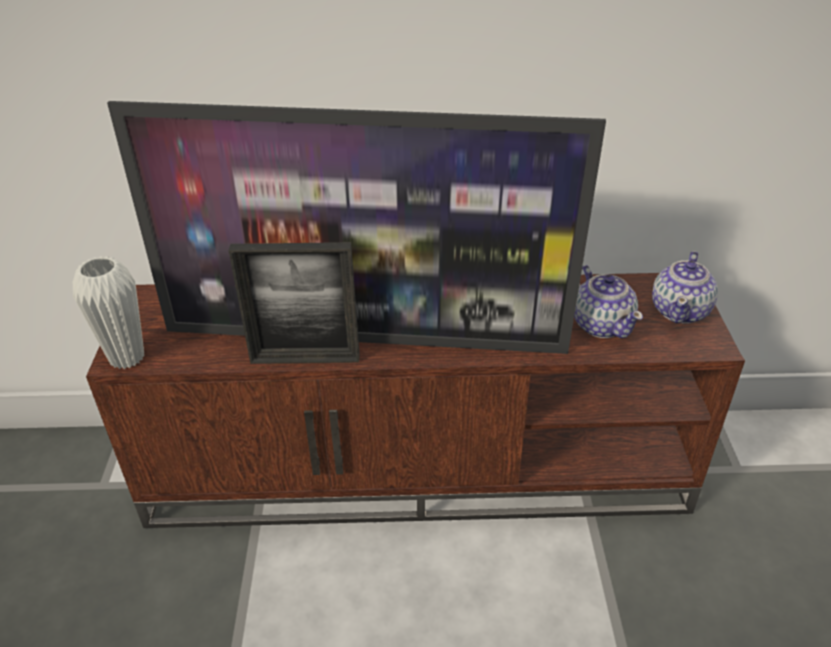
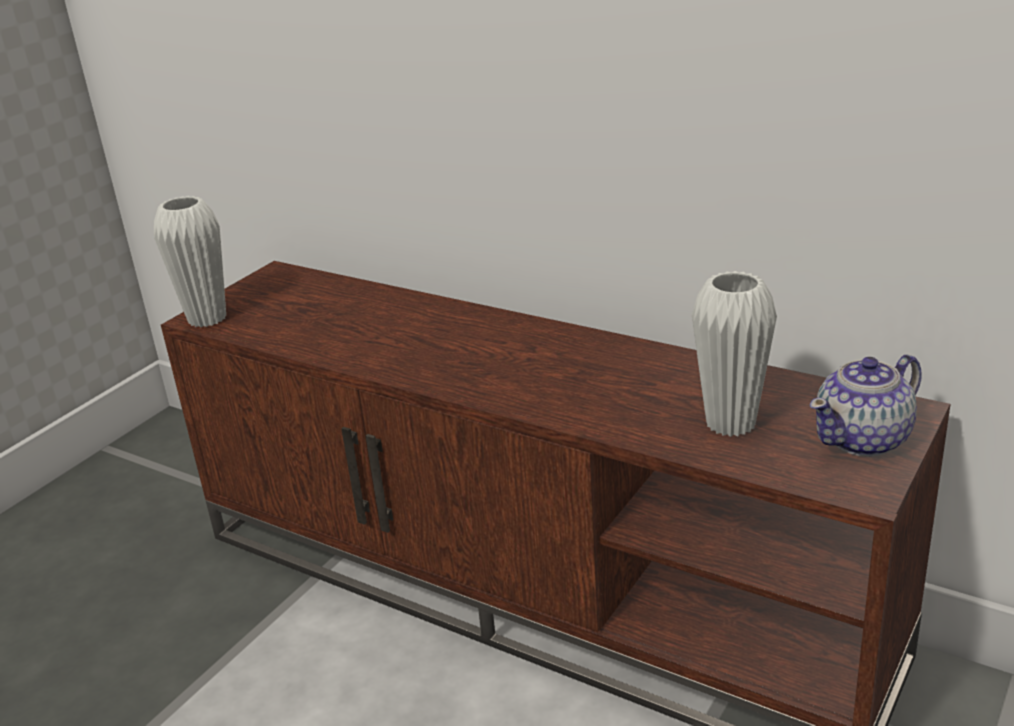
camera: 35 degrees right, 10 degrees down
(305, 359) = (356, 363): picture frame -> none
(366, 338) = (438, 361): television -> none
(601, 324) = (730, 423): teapot -> white vase

